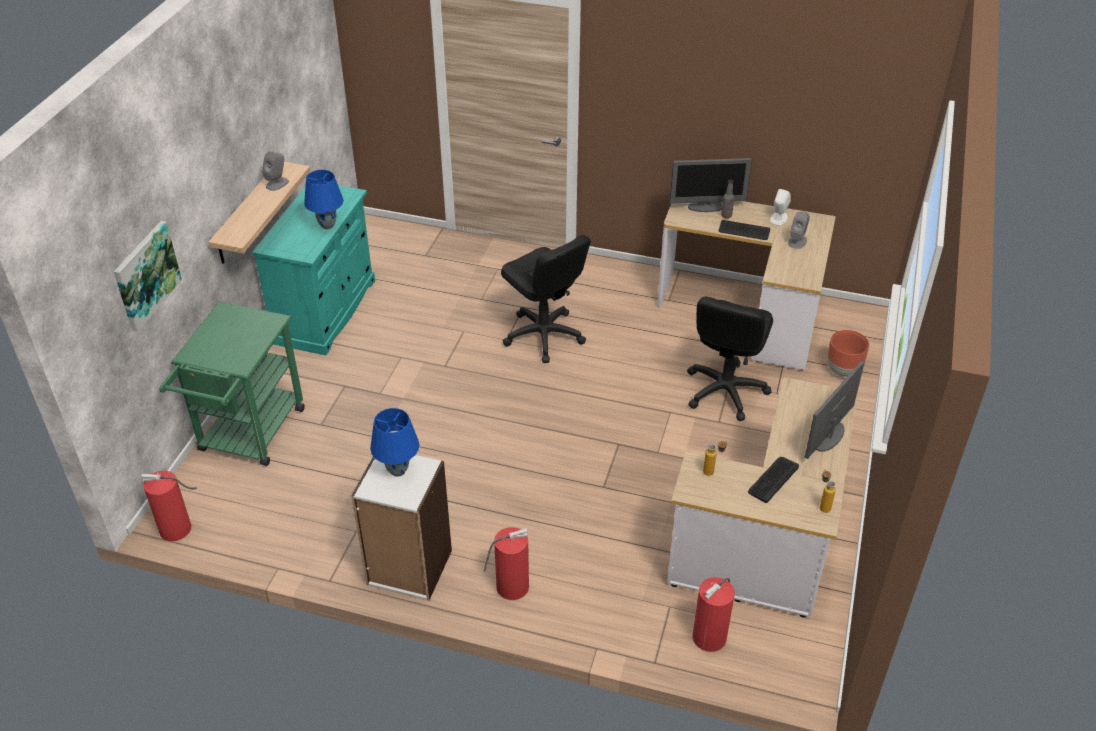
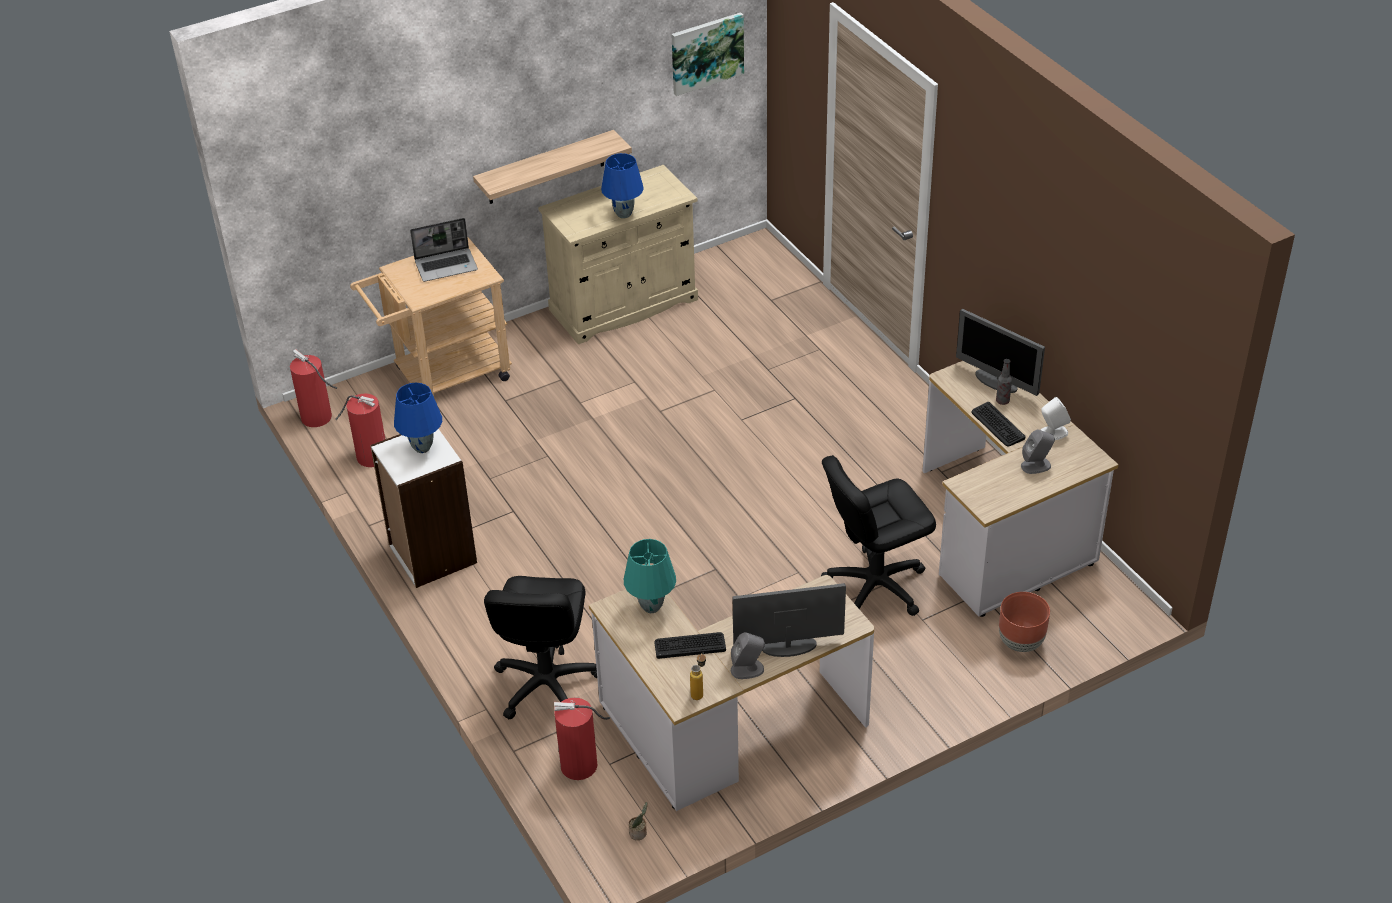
camera: 45 degrees right, 0 degrees up
(145, 275) = (371, 178): picture -> picture (706, 52)
(230, 330) = (447, 265): none -> laptop
(248, 436) = (443, 377): green cart -> beige cart
(277, 183) = (585, 151): grey speaker -> grey speaker (747, 669)
(325, 311) = (624, 305): turquoise cabinet -> beige cabinet
(510, 587) = (484, 620): fire extinguisher -> fire extinguisher (371, 455)
(543, 336) = (778, 435): black office chair -> black office chair (546, 685)
(713, 471) = (651, 606): bottle -> turquoise table lamp
(806, 651) = (639, 833): none -> potted plant

